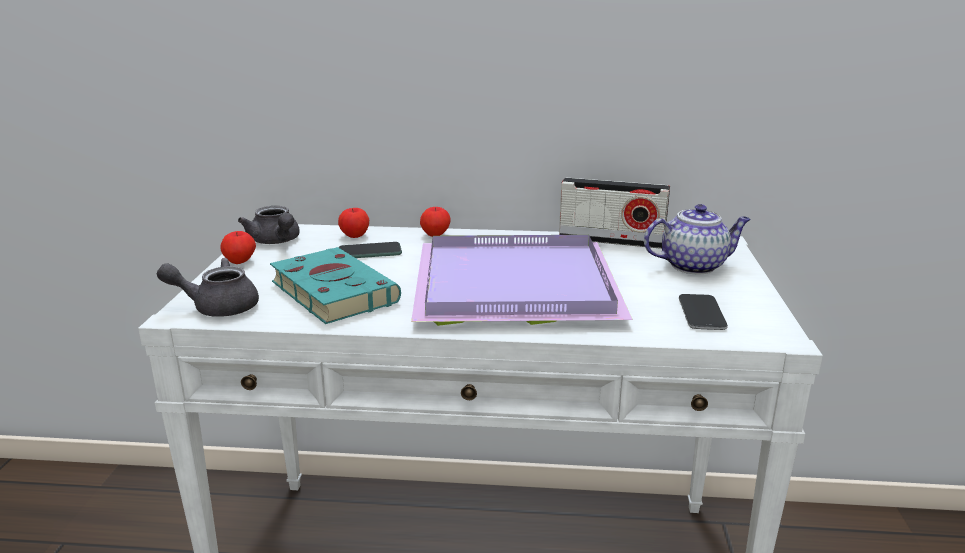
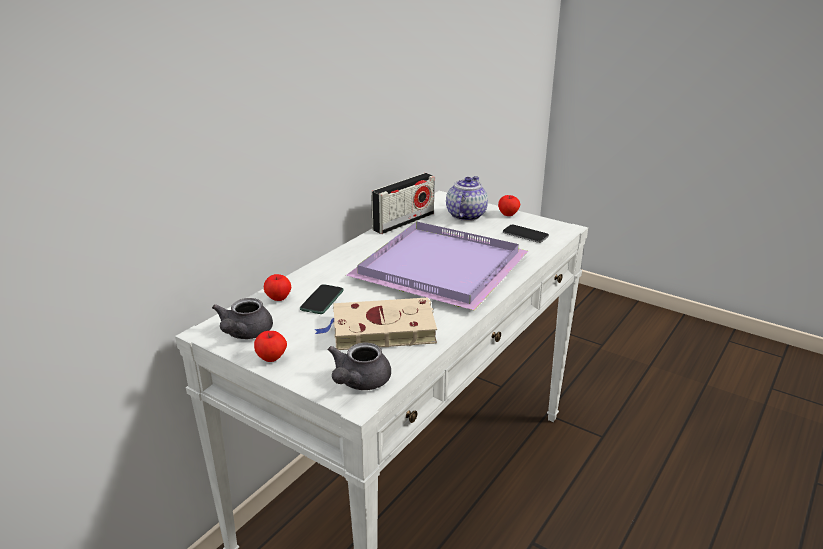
camera: 60 degrees left, 5 degrees up
(276, 241) = (244, 334): grey teapot -> grey teapot turned 105 degrees clockwise
(331, 291) = (380, 330): turquoise book -> beige book
(435, 235) = (320, 269): apple -> apple (508, 214)

